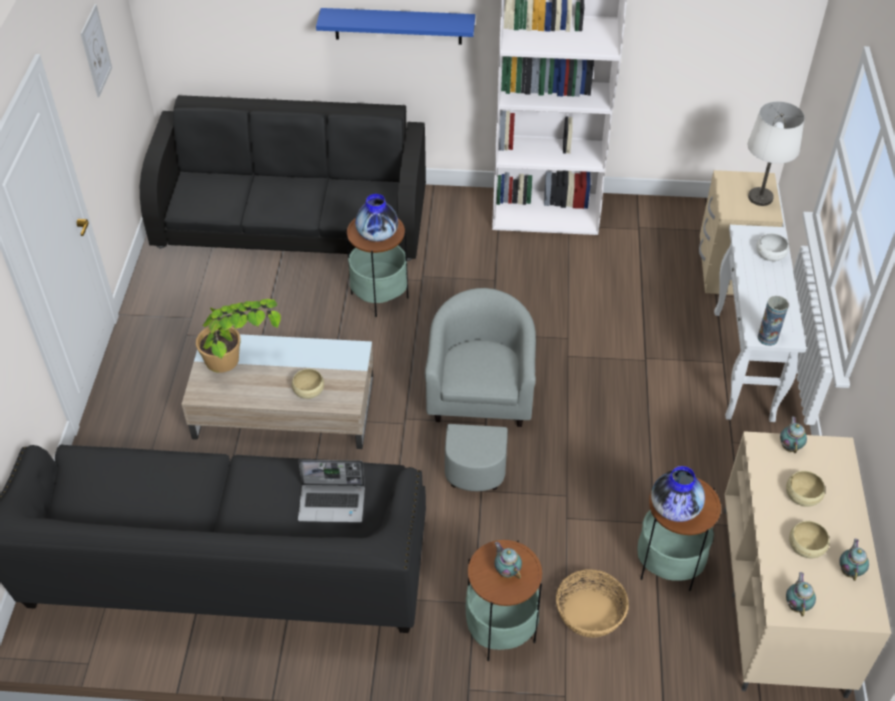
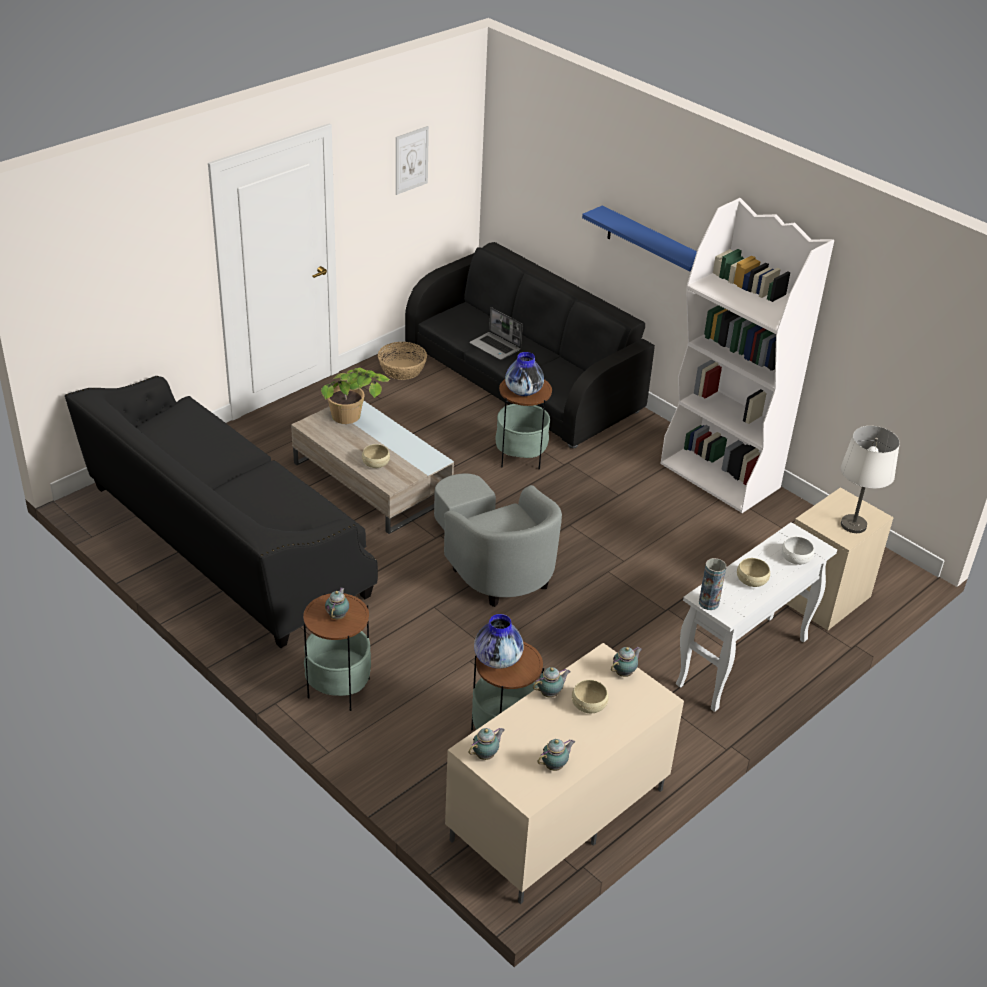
camera: 40 degrees right, 10 degrees down
(333, 503) = (290, 517): laptop -> laptop (496, 347)
(479, 415) = (493, 565): grey armchair -> grey armchair turned 105 degrees clockwise
(590, 614) = (408, 722): basket -> basket (402, 370)
(768, 508) = (550, 693): none -> teapot
(806, 546) = (545, 731): beige bowl -> beige bowl (752, 580)

